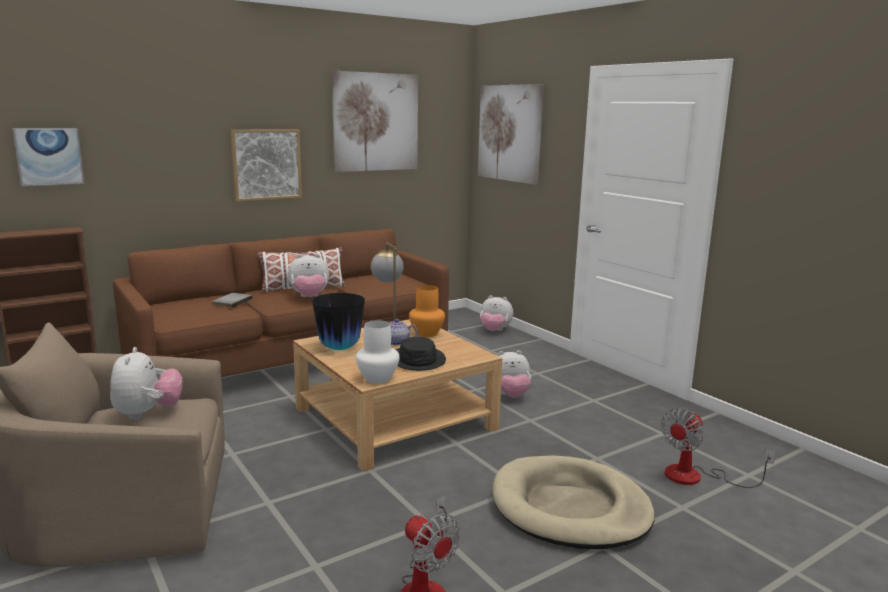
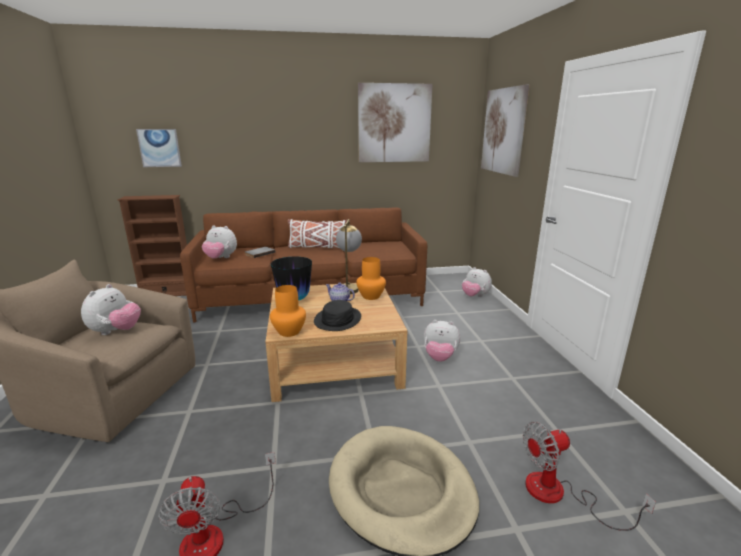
camera: 25 degrees right, 5 degrees up
(266, 164) = (306, 155): picture -> none
(309, 297) = (312, 255): plush toy -> plush toy (221, 258)
(377, 379) = (288, 332): white vase -> orange vase

